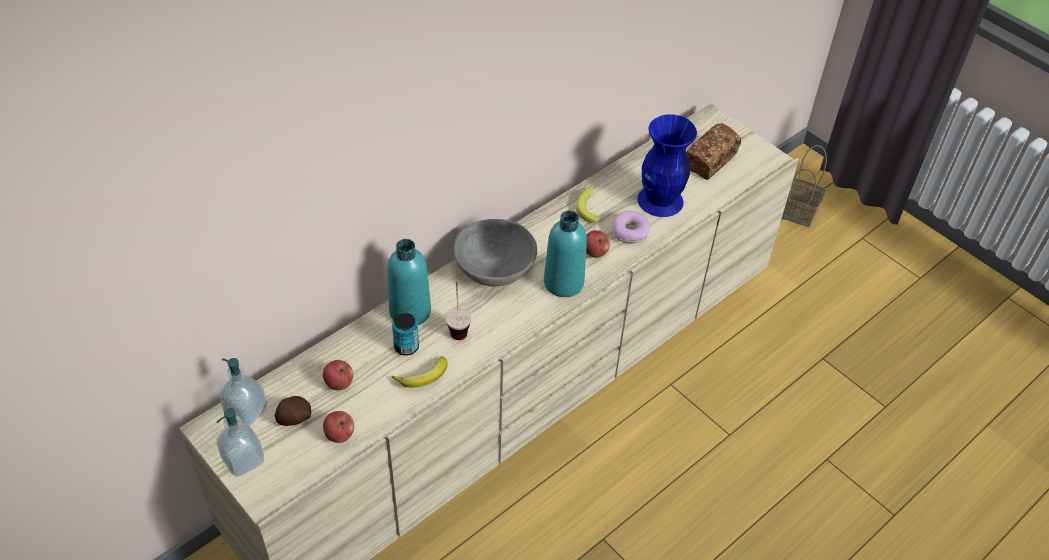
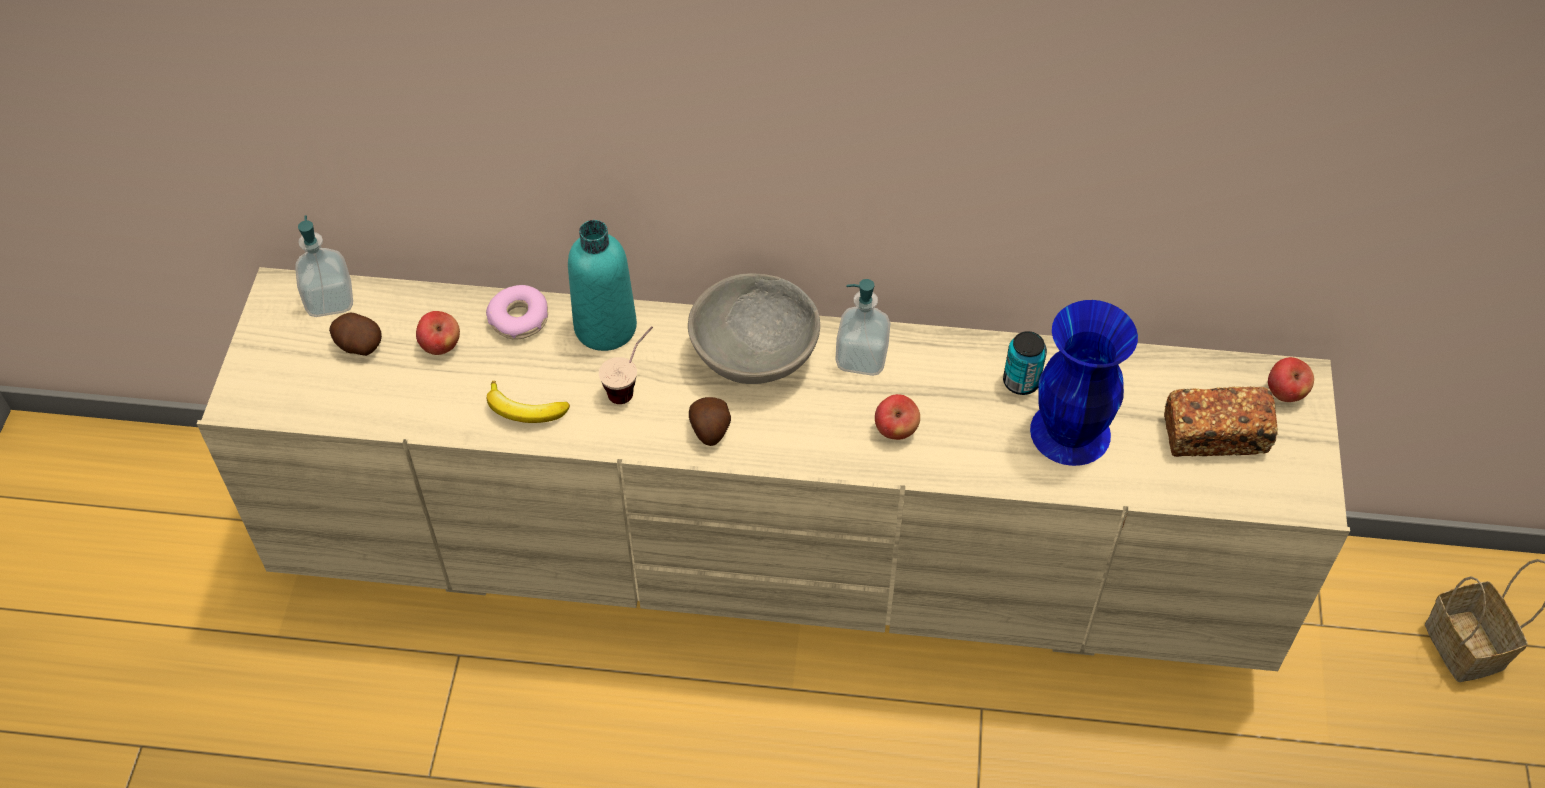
camera: 50 degrees right, 5 degrees up
(243, 460) = (267, 347): soap dispenser -> soap dispenser (861, 358)
(340, 435) = (374, 399): apple -> apple (1285, 392)
(406, 347) = (551, 363): can -> can (1021, 382)
(520, 316) = (710, 431): none -> potato
(563, 282) = (810, 434): turquoise bottle -> none
(590, 205) = (969, 368): banana -> none
(630, 232) = (975, 440): donut -> donut (519, 319)

